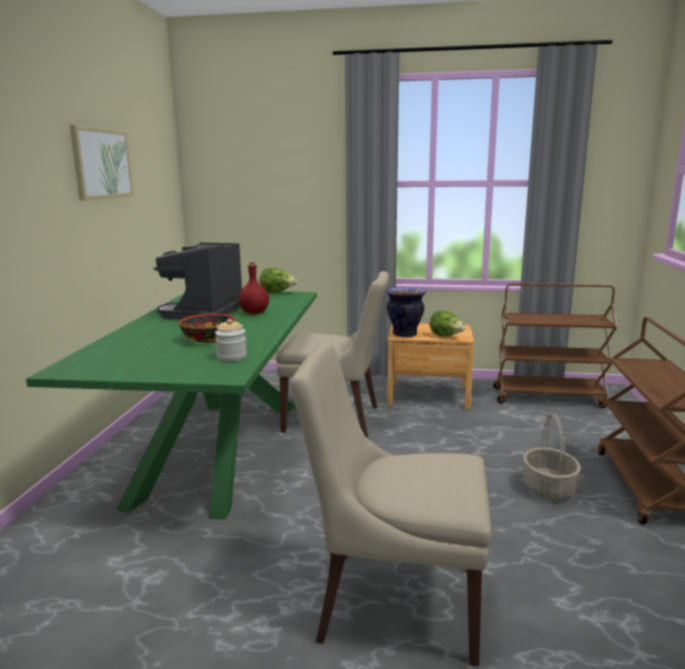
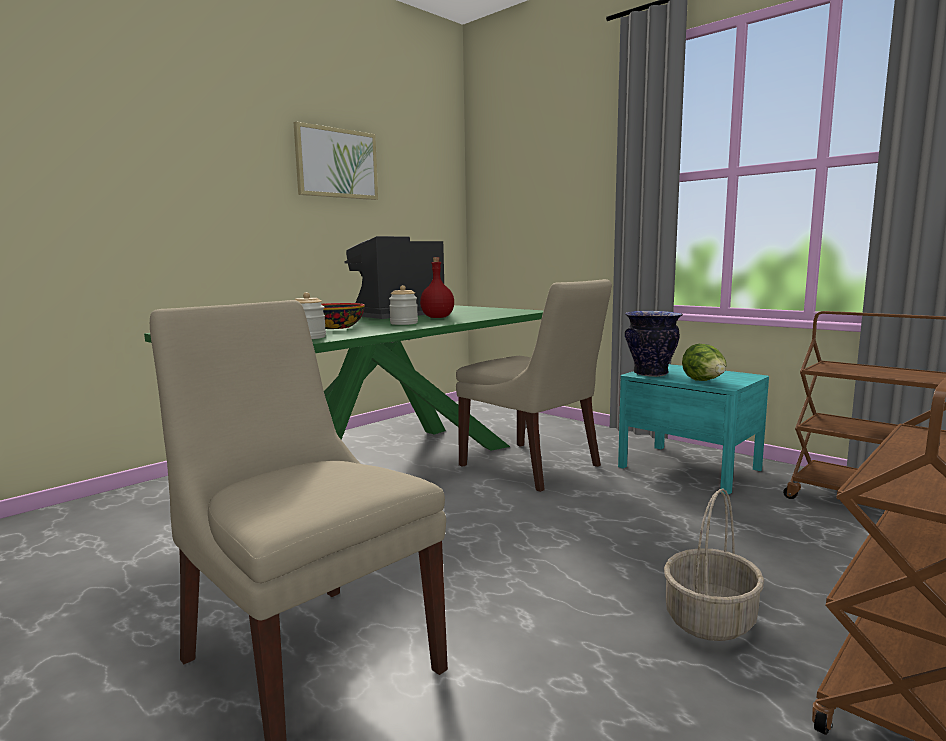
camera: 35 degrees right, 5 degrees down
(251, 325) = (404, 323): none -> jar
(277, 293) = (509, 309): lettuce -> none
(428, 395) = (689, 468): brown nightstand -> turquoise nightstand

